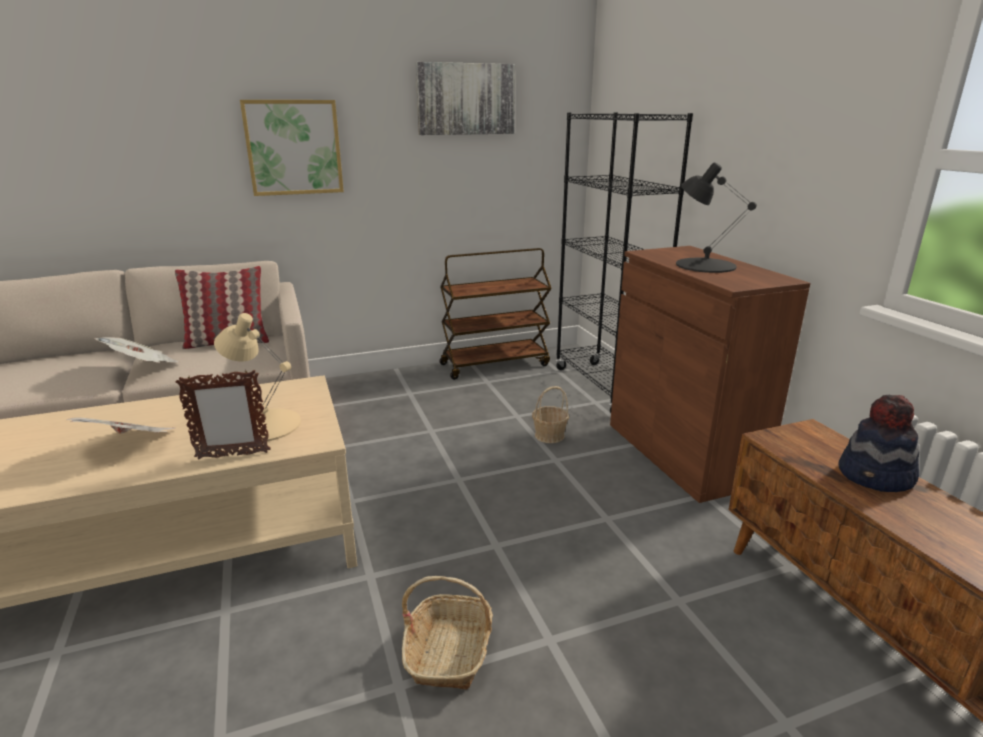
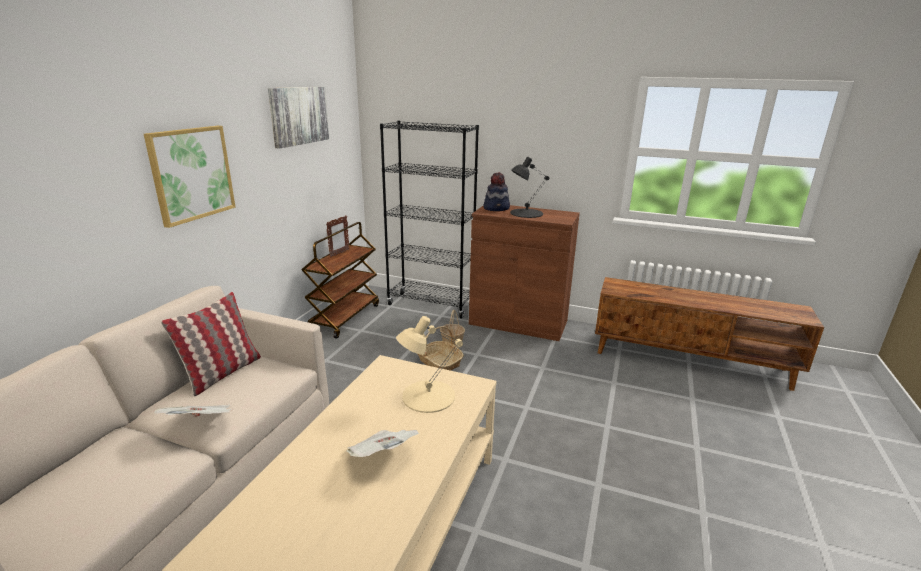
camera: 50 degrees left, 0 degrees up
(232, 455) = (457, 418): picture frame -> picture frame (339, 253)
(449, 651) = (589, 458): basket -> basket (439, 362)
(876, 477) = (656, 290): hat -> hat (496, 208)

